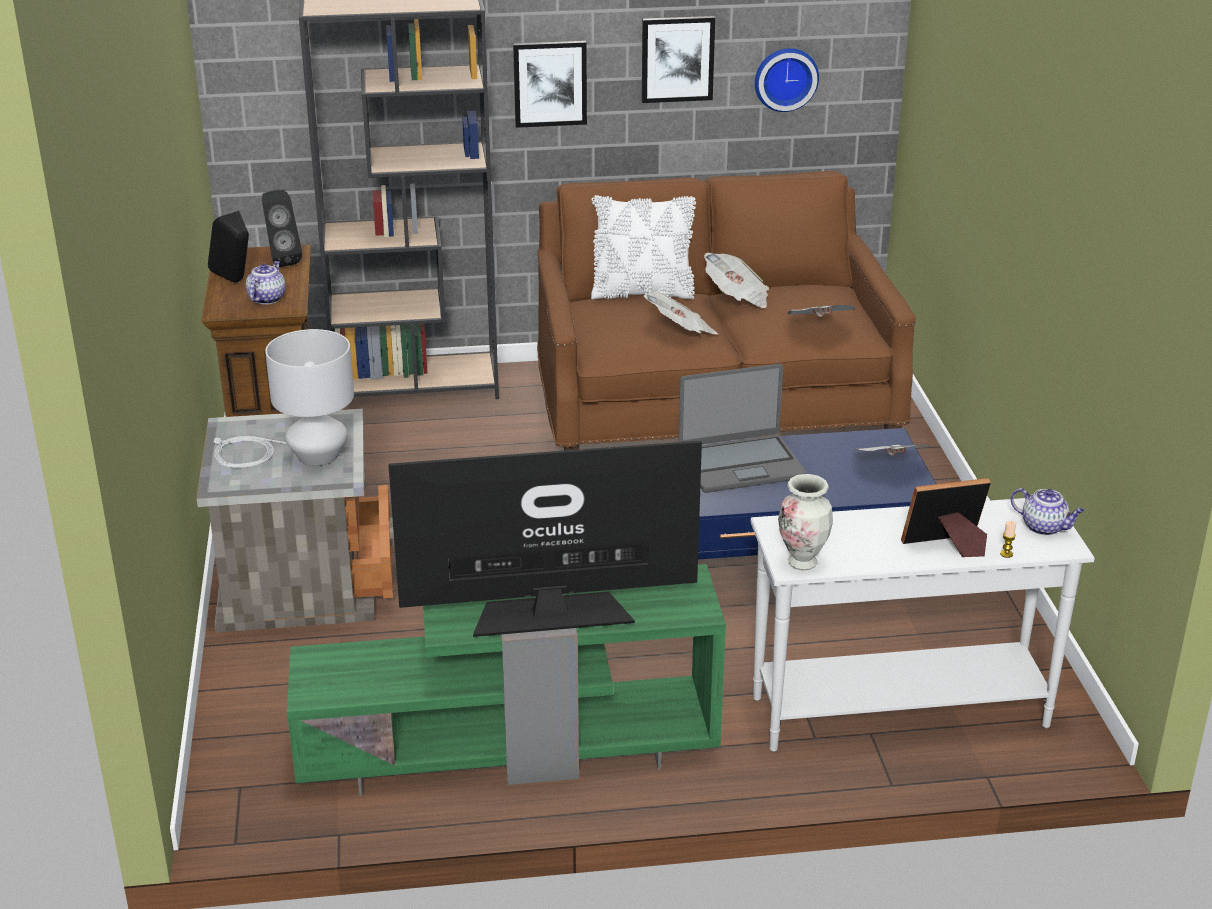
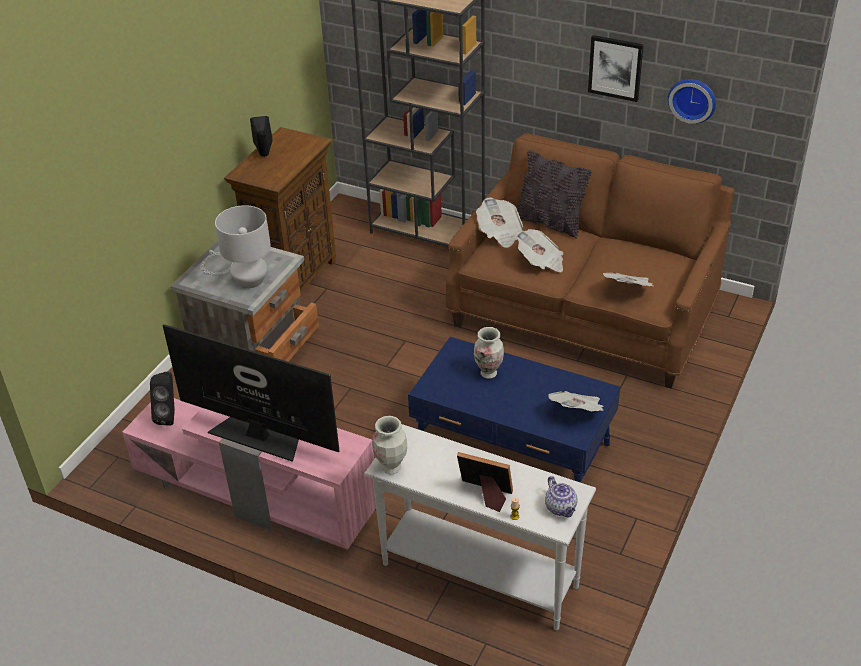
camera: 35 degrees right, 10 degrees up
(267, 298) = (267, 174): teapot -> none
(281, 261) = (302, 147): black speaker -> black speaker (169, 416)
(504, 748) = (253, 494): green tv stand -> pink tv stand
(550, 83) = (528, 64): picture -> none
(642, 293) = (550, 223): white pillow -> black pillow
(737, 297) = (604, 246): newspaper -> newspaper (500, 233)
(741, 464) = (489, 373): laptop -> vase

